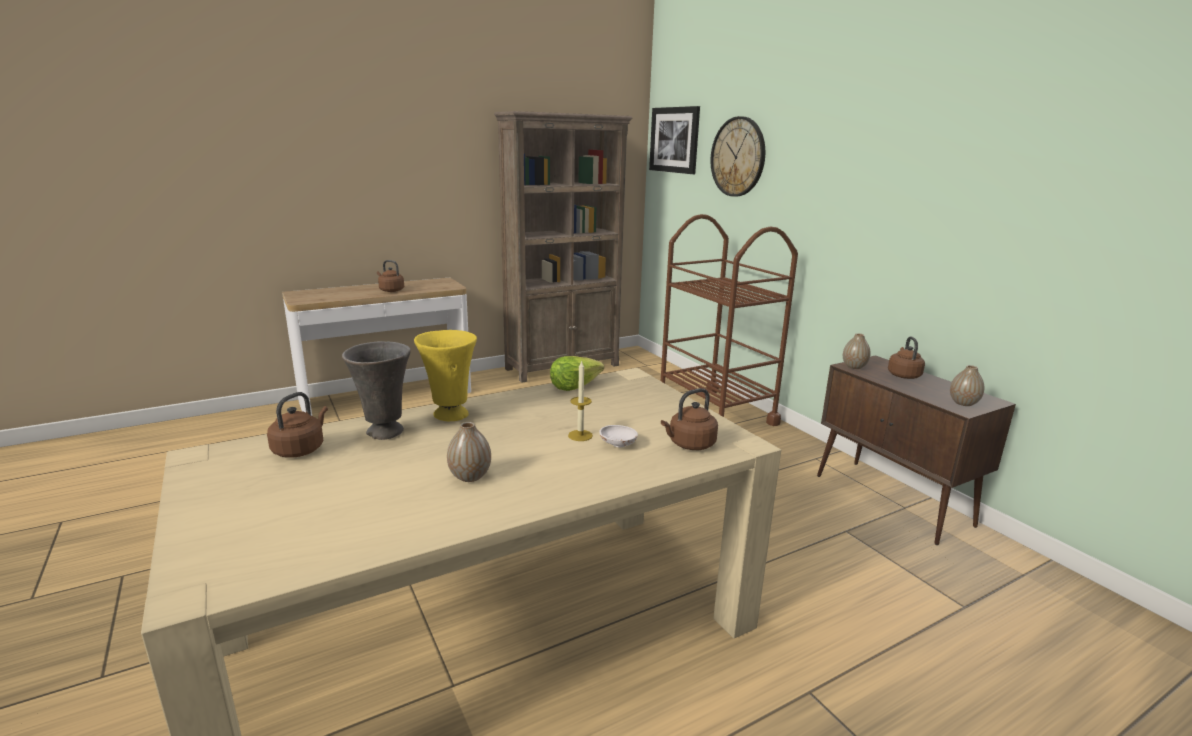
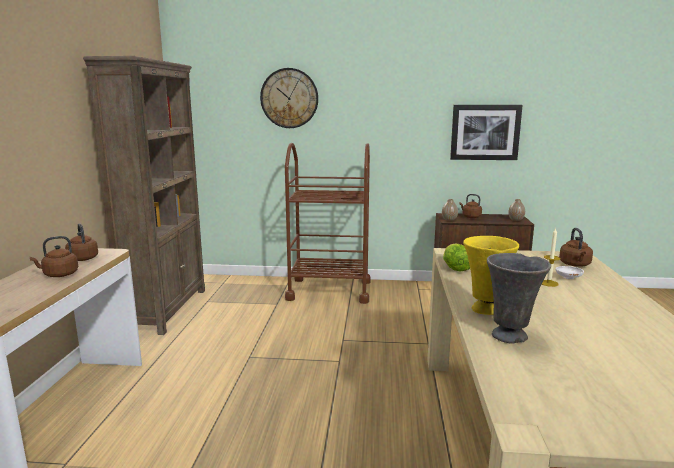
camera: 55 degrees left, 5 degrees down
(300, 449) = (532, 375): brown kettle -> brown kettle (83, 258)
(470, 476) = (608, 322): vase -> none
(674, 140) = (207, 87): picture -> picture (485, 132)

